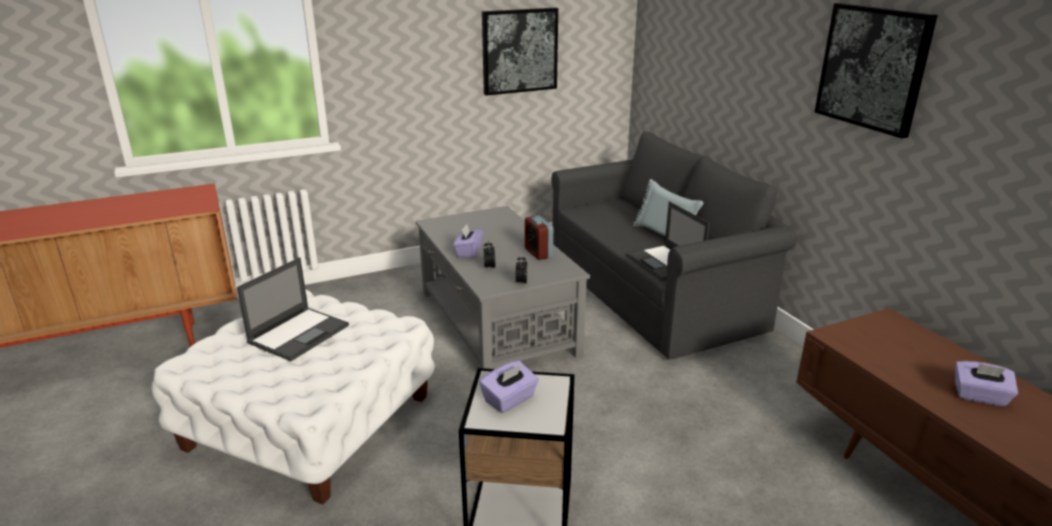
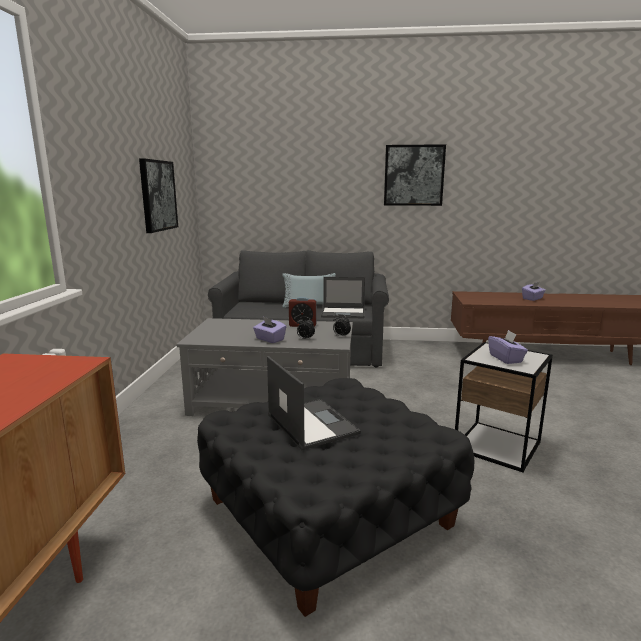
camera: 60 degrees left, 10 degrees down
(310, 421) = (328, 512): white ottoman -> black ottoman

